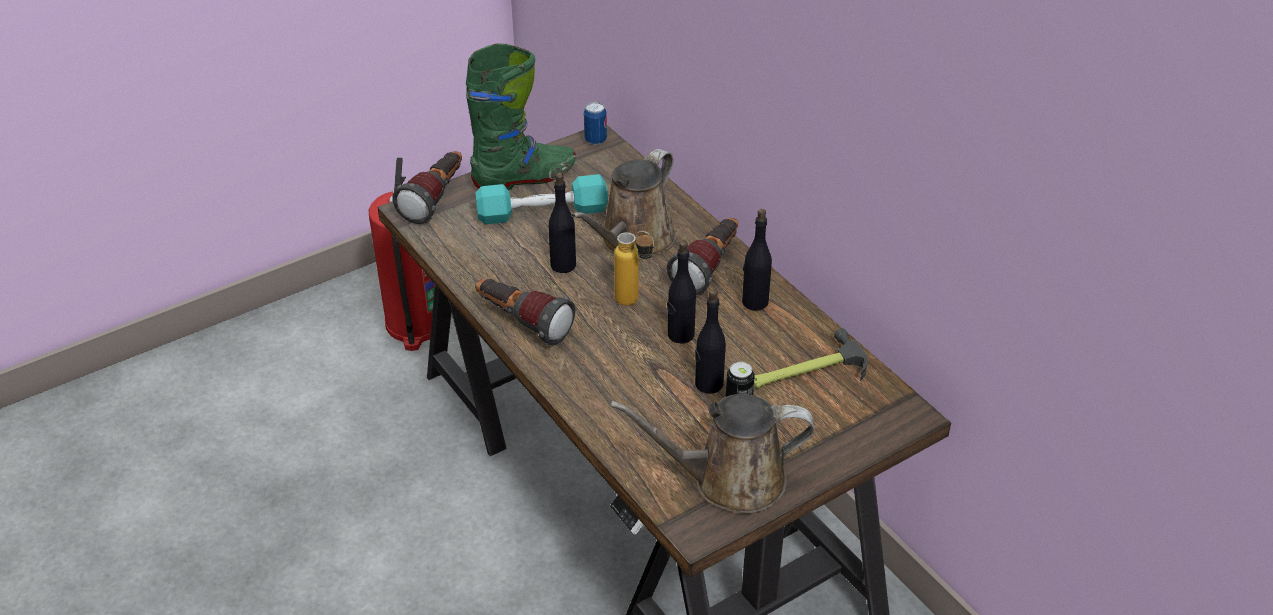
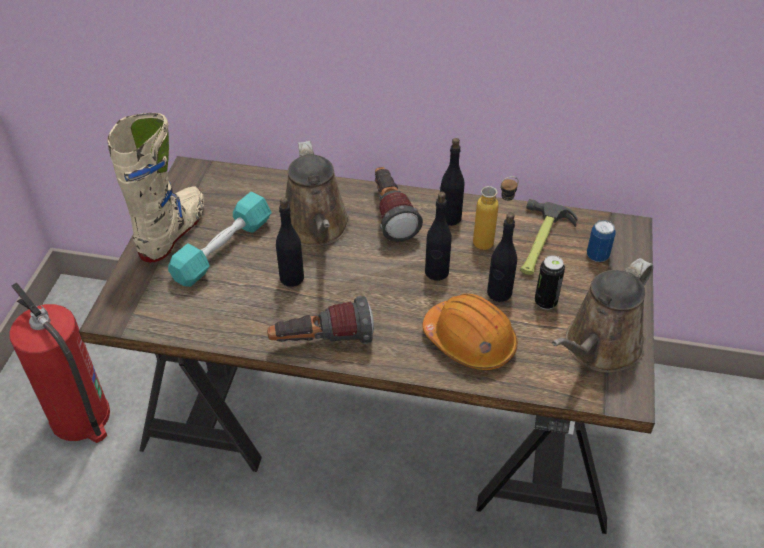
camera: 45 degrees left, 5 degrees up
(436, 199) = (123, 293): flashlight -> none
(524, 178) = (173, 232): green boot -> beige boot
(595, 140) = (189, 172): can -> can (597, 256)
(630, 400) = (469, 341): none -> orange hard hat
(635, 302) = (377, 271): bottle -> bottle (491, 242)

